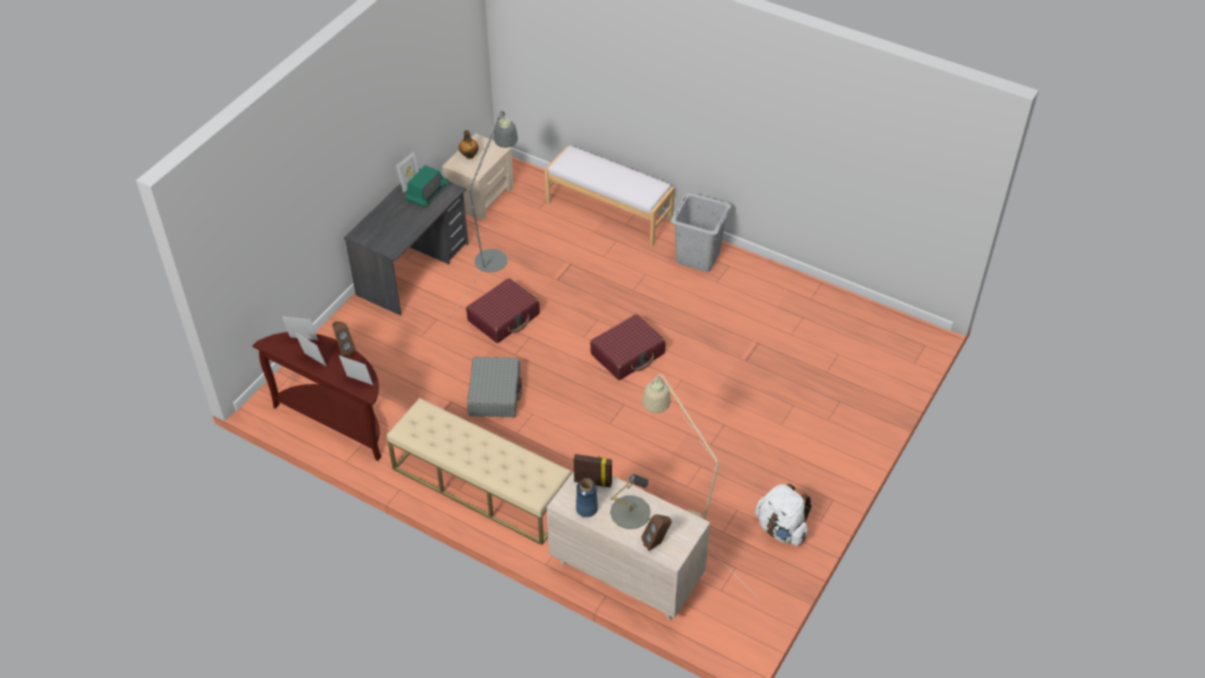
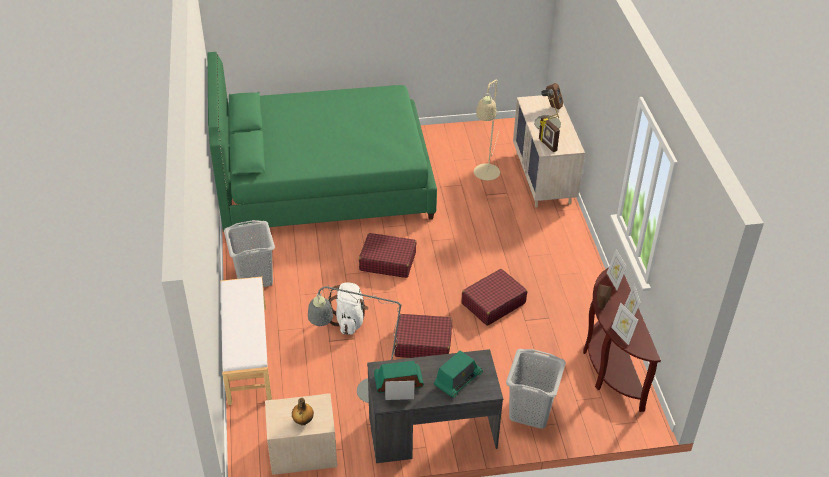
camera: 130 degrees left, 5 degrees down
(362, 337) = (530, 411): none -> grey laundry basket
(389, 224) = (457, 380): none -> radio
(481, 486) = (566, 264): beige bench -> none
(495, 394) = (493, 303): grey suitcase -> red suitcase
(587, 509) = (566, 138): blue vase -> none
(781, 529) = (447, 140): white backpack -> white backpack (349, 321)
(798, 375) = (324, 182): none -> green bed

